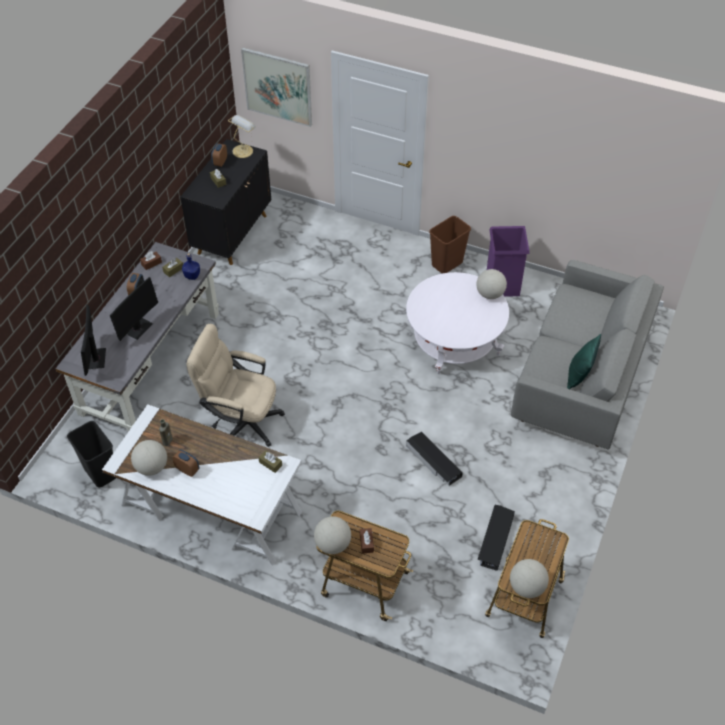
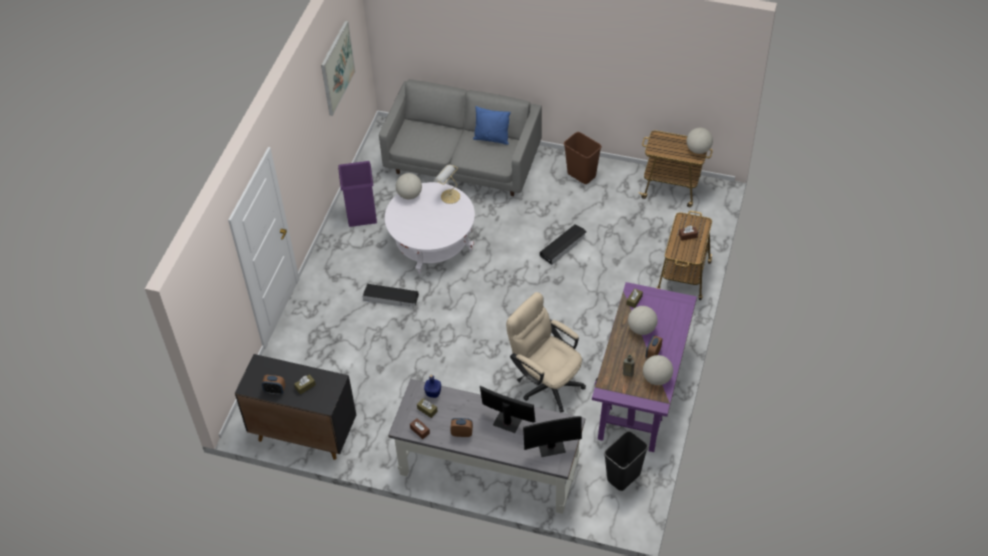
camera: 95 degrees left, 0 degrees up
(210, 509) = (642, 386): white desk -> purple desk
(241, 420) = (546, 381): beige office chair -> beige office chair turned 120 degrees clockwise
(243, 150) = (254, 373): table lamp -> table lamp (449, 196)
(278, 86) = (215, 307): picture -> picture (337, 68)
(333, 544) = (695, 254): globe -> globe (641, 329)
(447, 264) = (337, 254): brown trash can -> brown trash can (582, 175)
(495, 539) = (626, 206): black storage box -> black storage box (391, 298)
(579, 375) = (491, 139): green pillow -> blue pillow

